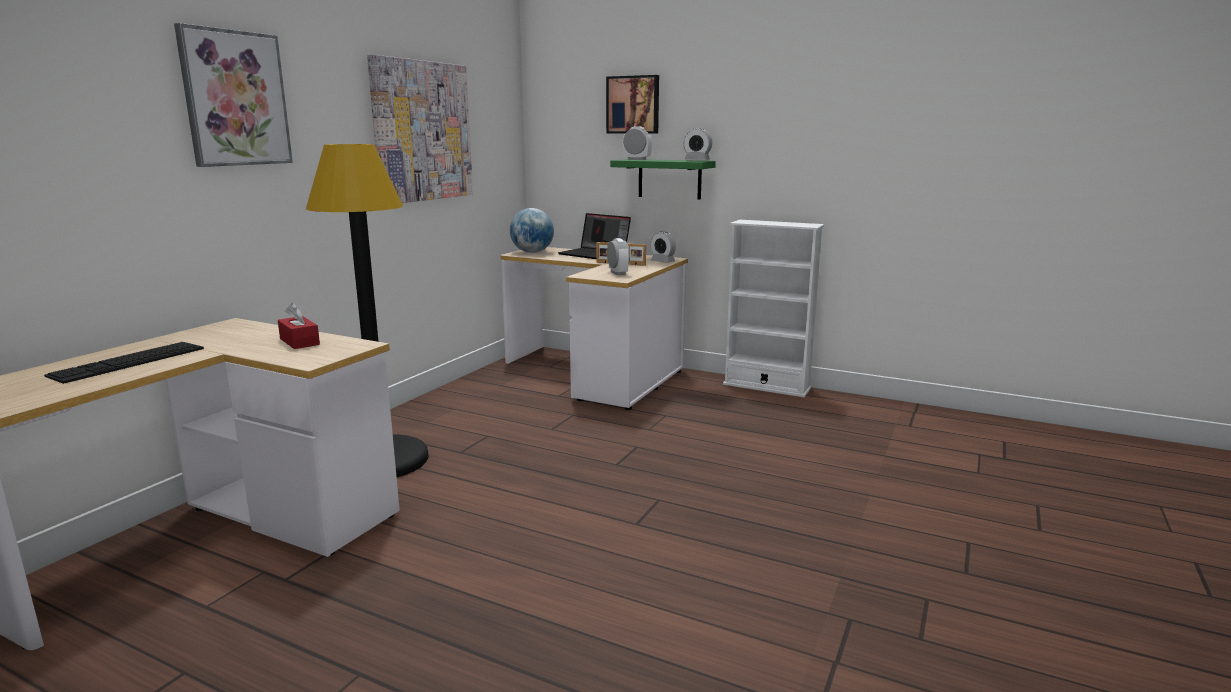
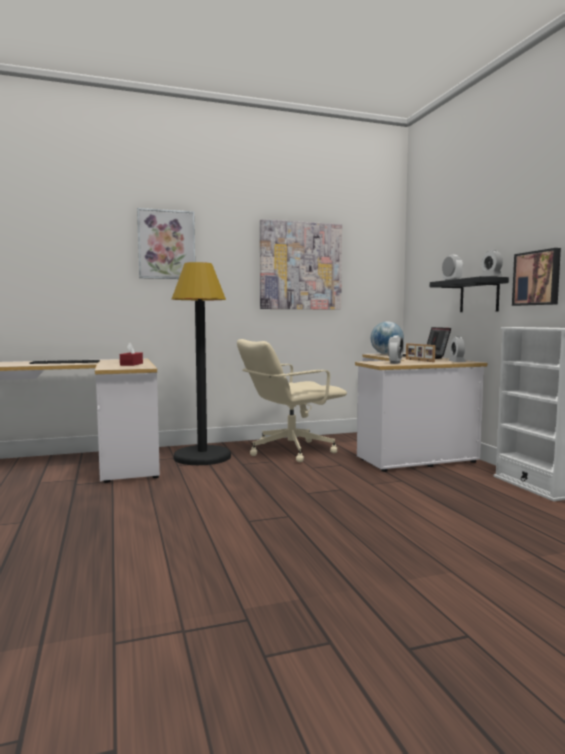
camera: 45 degrees right, 10 degrees down
(476, 413) = (289, 451): none -> beige office chair
(633, 105) = (460, 239): picture -> picture (537, 278)
(669, 179) = (479, 296): green shelf -> black shelf

